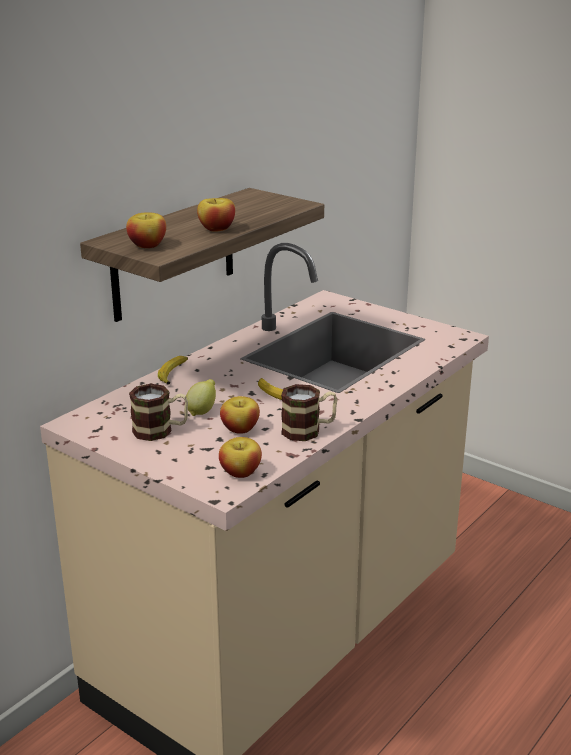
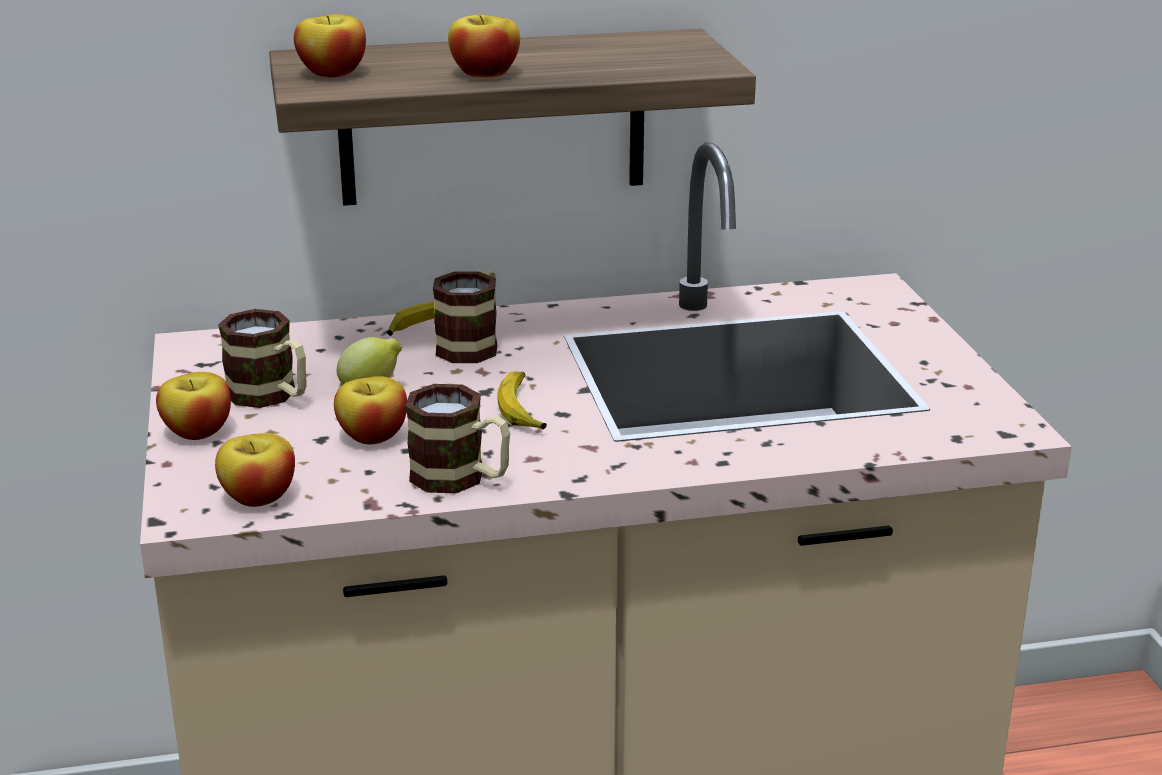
camera: 40 degrees right, 0 degrees up
(157, 458) = (198, 432): none -> apple
(208, 375) = (473, 344): none -> mug

